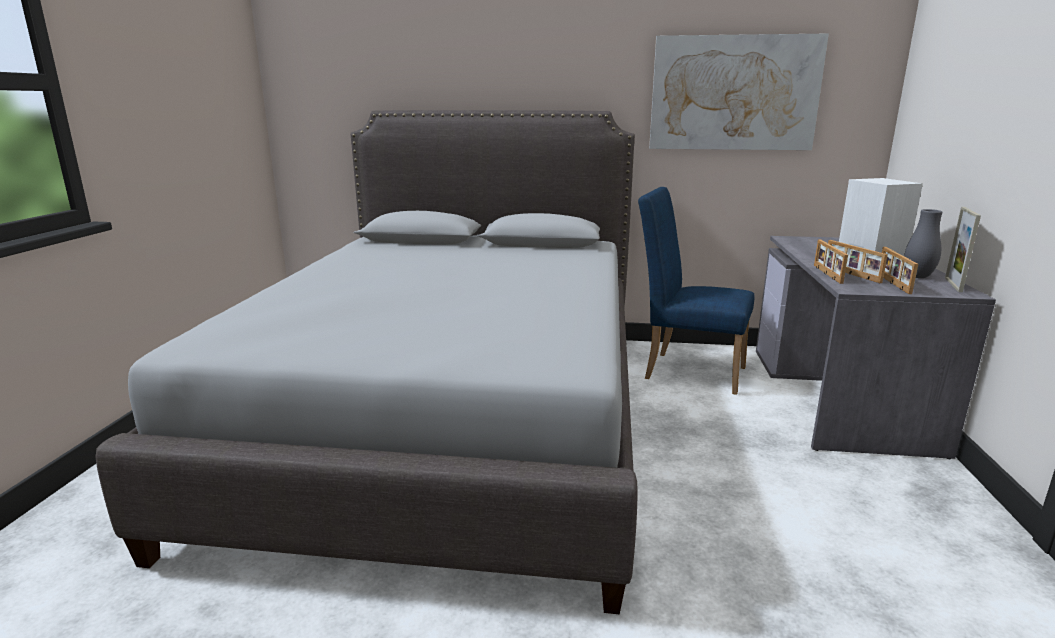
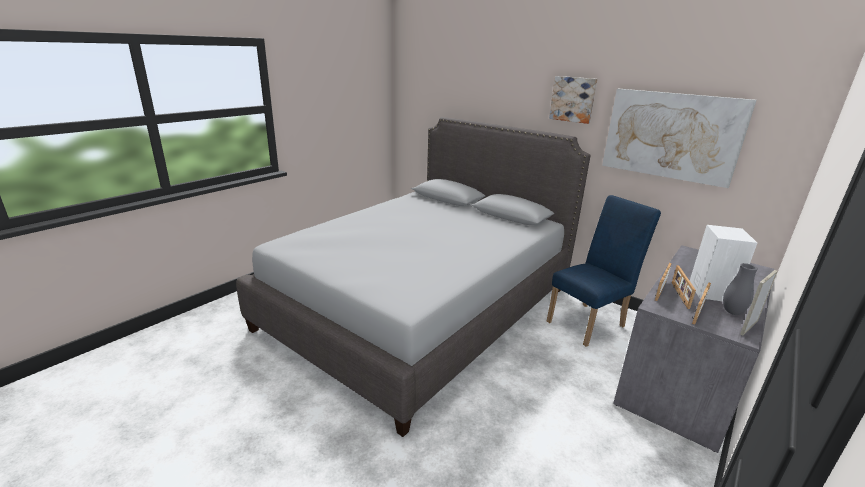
camera: 30 degrees right, 5 degrees up
(593, 58) = (573, 99): none -> picture
(687, 370) = (589, 322): blue chair -> blue chair turned 90 degrees clockwise

